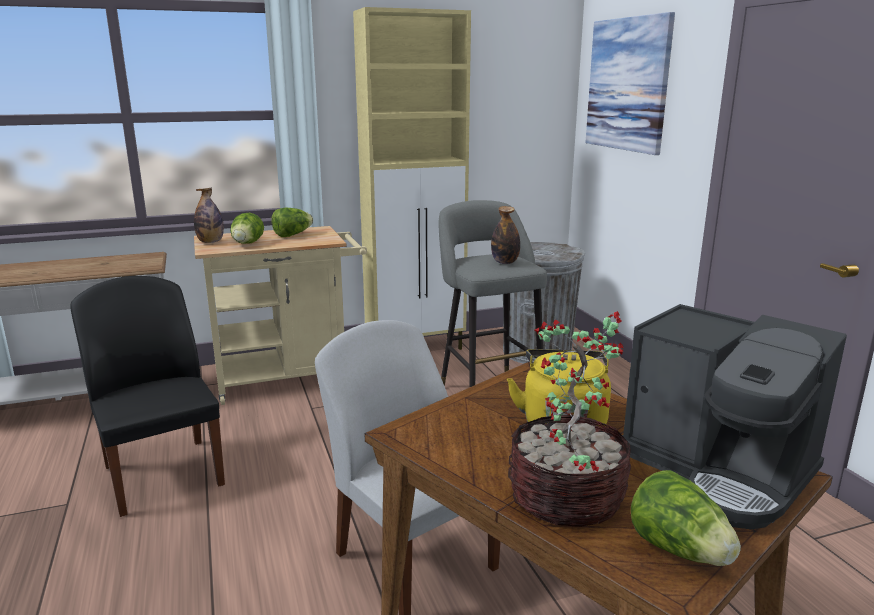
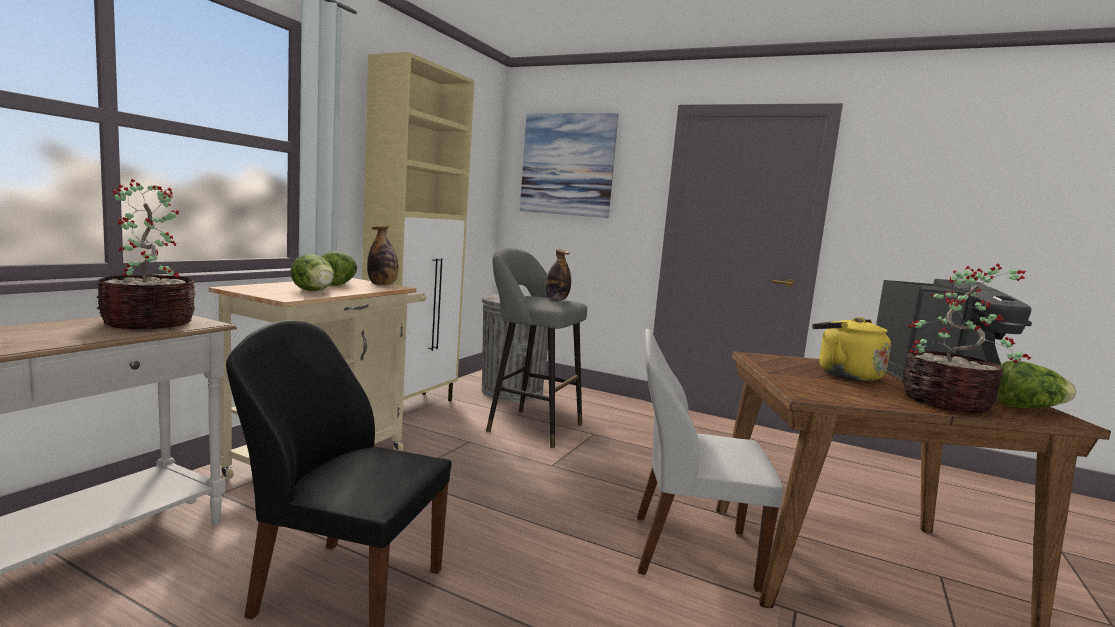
camera: 45 degrees left, 10 degrees down
(124, 263) = (149, 323): none -> potted plant
(210, 242) = (260, 291): bottle -> bottle (382, 285)

